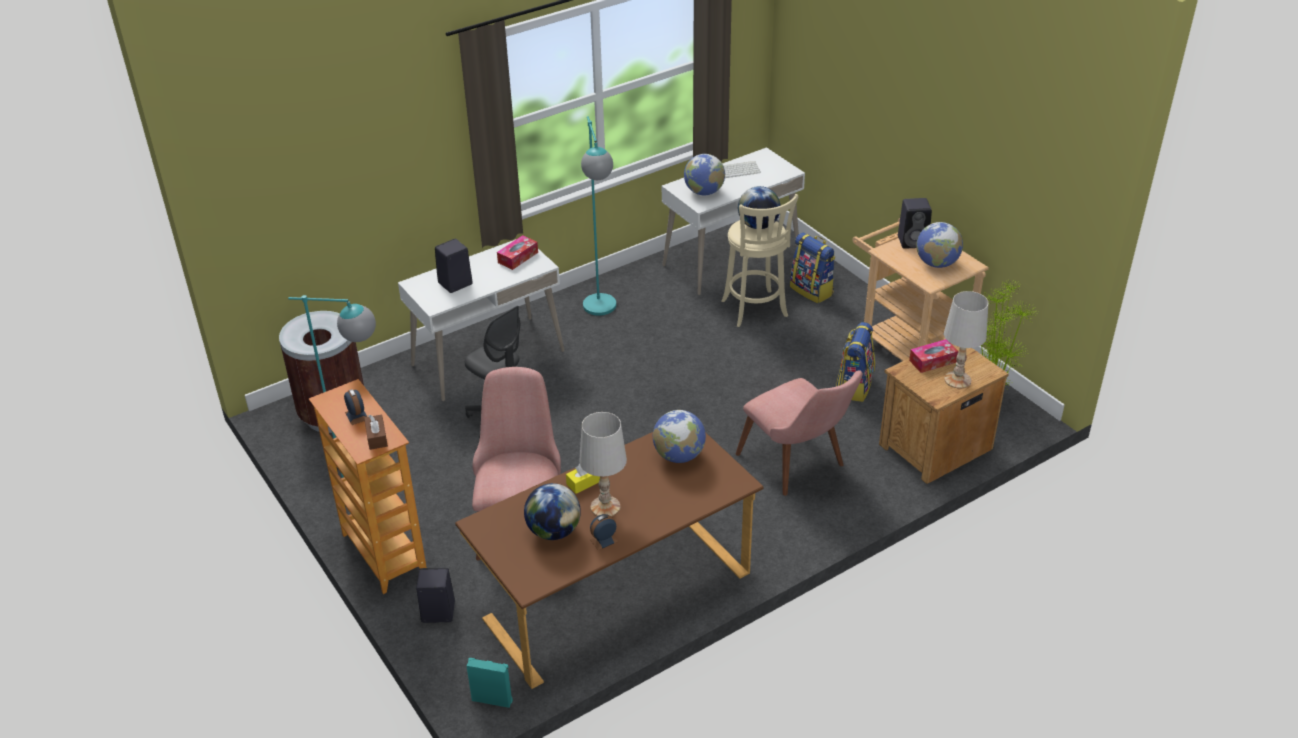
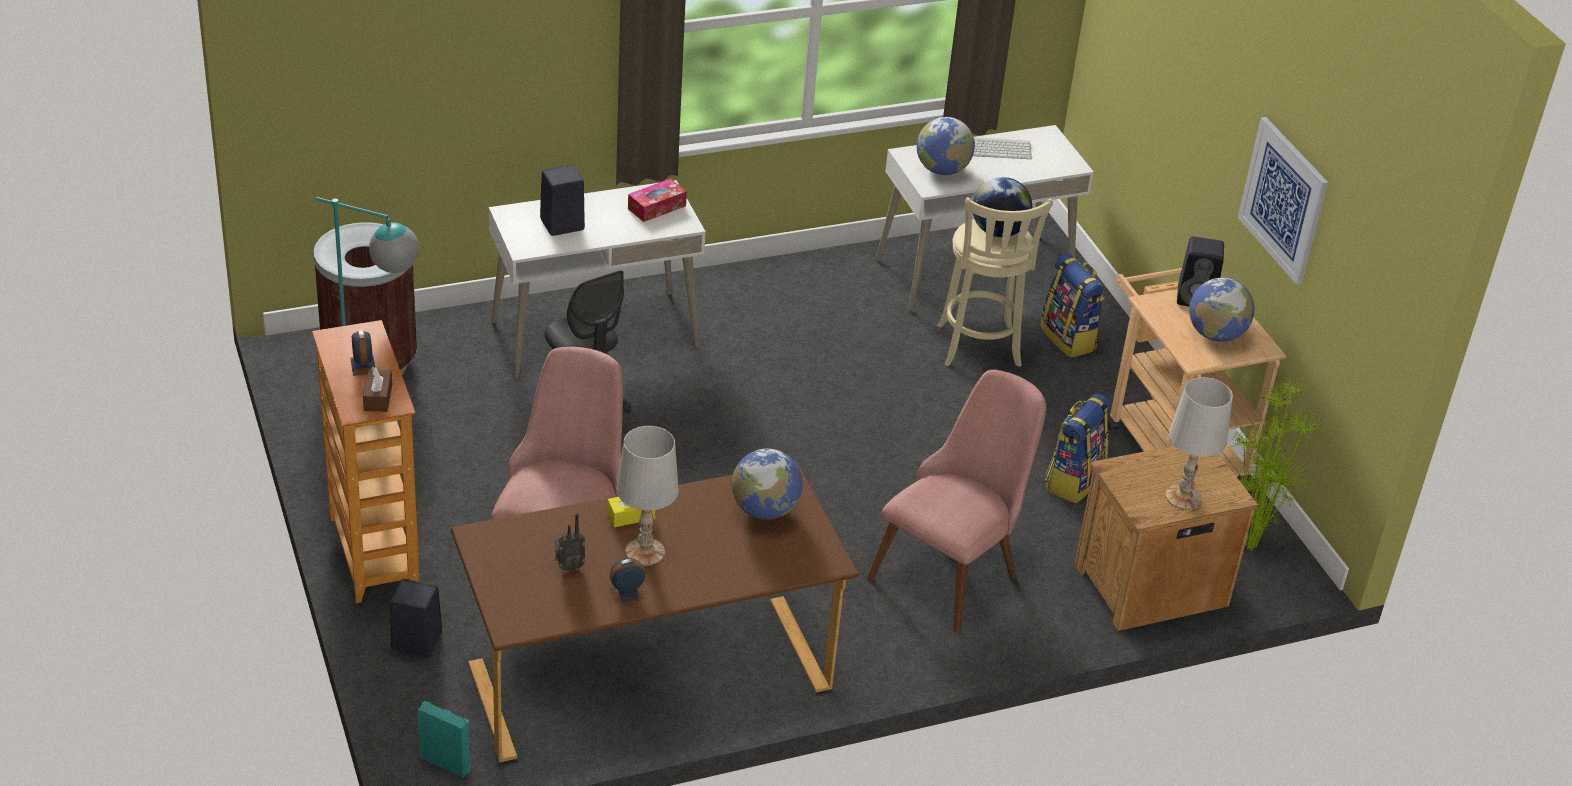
camera: 10 degrees right, 0 degrees up
(554, 531) = (568, 567): globe -> radio
(601, 312) = (768, 306): turquoise floor lamp -> none
(799, 466) = (953, 568): pink chair -> pink chair turned 120 degrees counterclockwise
(932, 361) = (1160, 465): tissue box -> none
(968, 159) = (1283, 200): none -> picture

